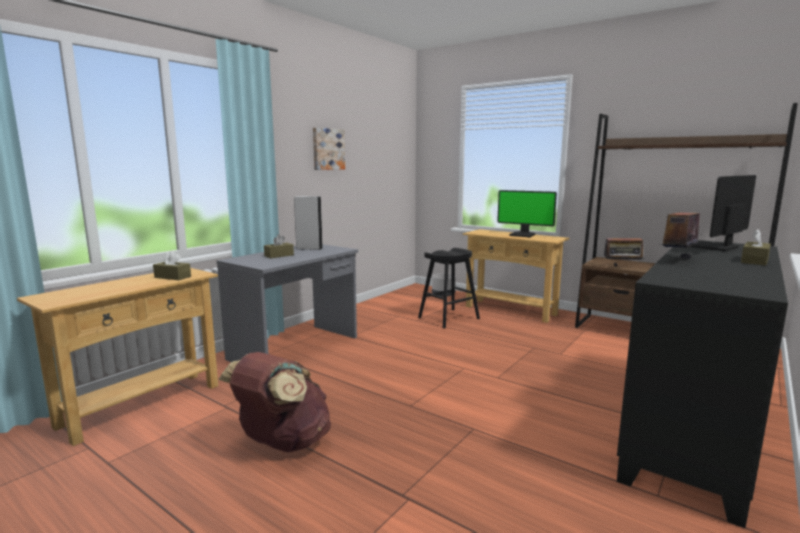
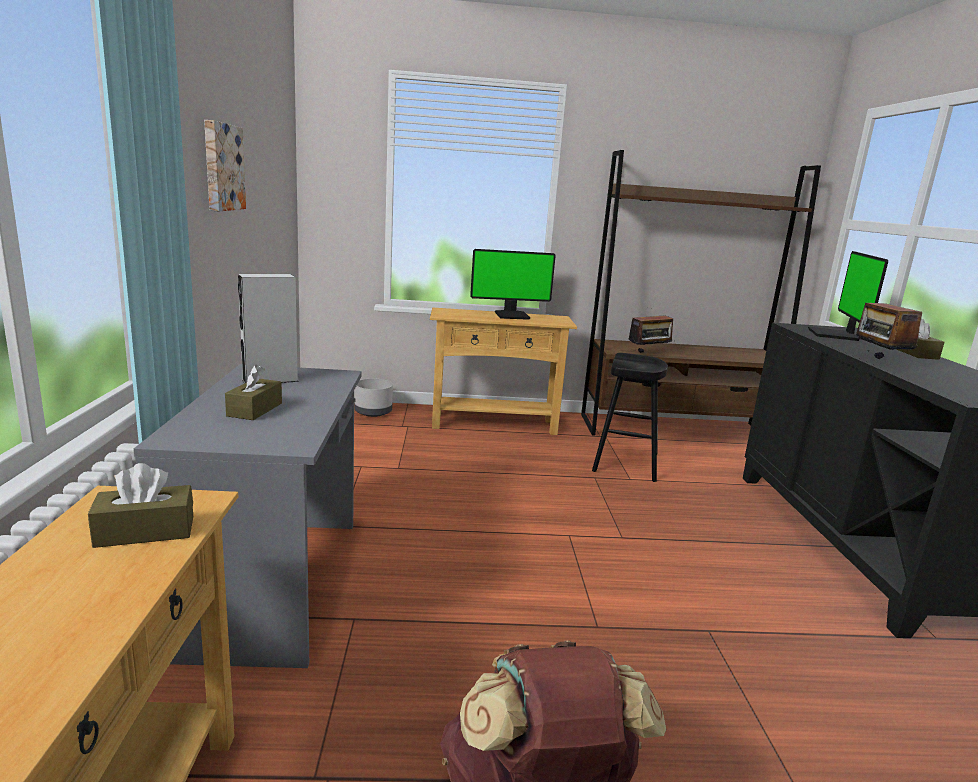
camera: 40 degrees left, 5 degrees up
(449, 318) = (438, 454): black stool -> black stool (625, 462)

